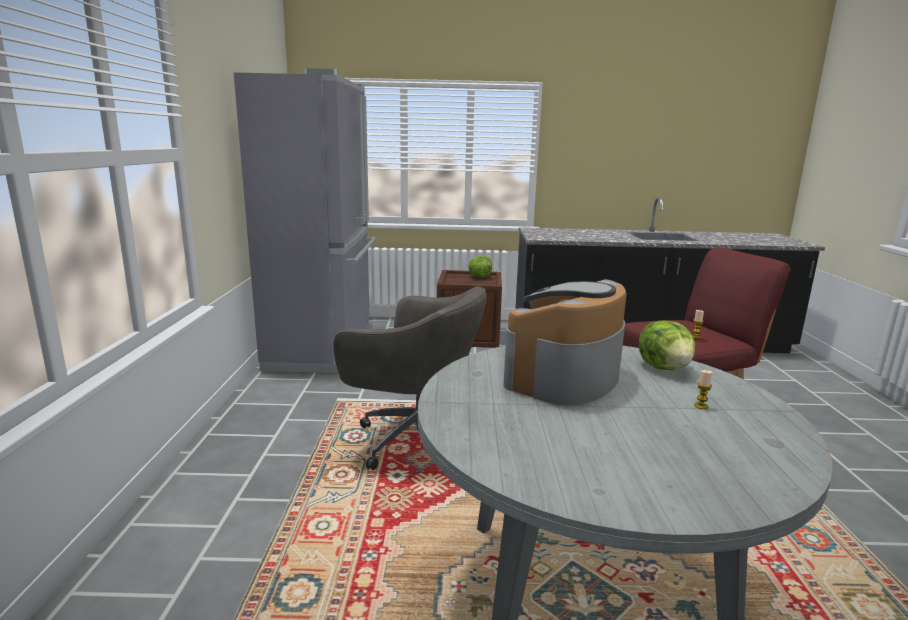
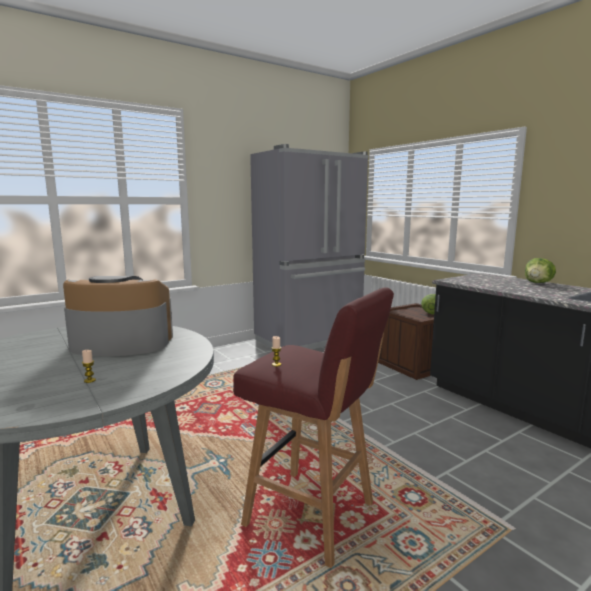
camera: 55 degrees right, 5 degrees down
(416, 440) = (230, 399): grey office chair -> none
(665, 368) = (170, 363): lettuce -> lettuce (538, 283)

